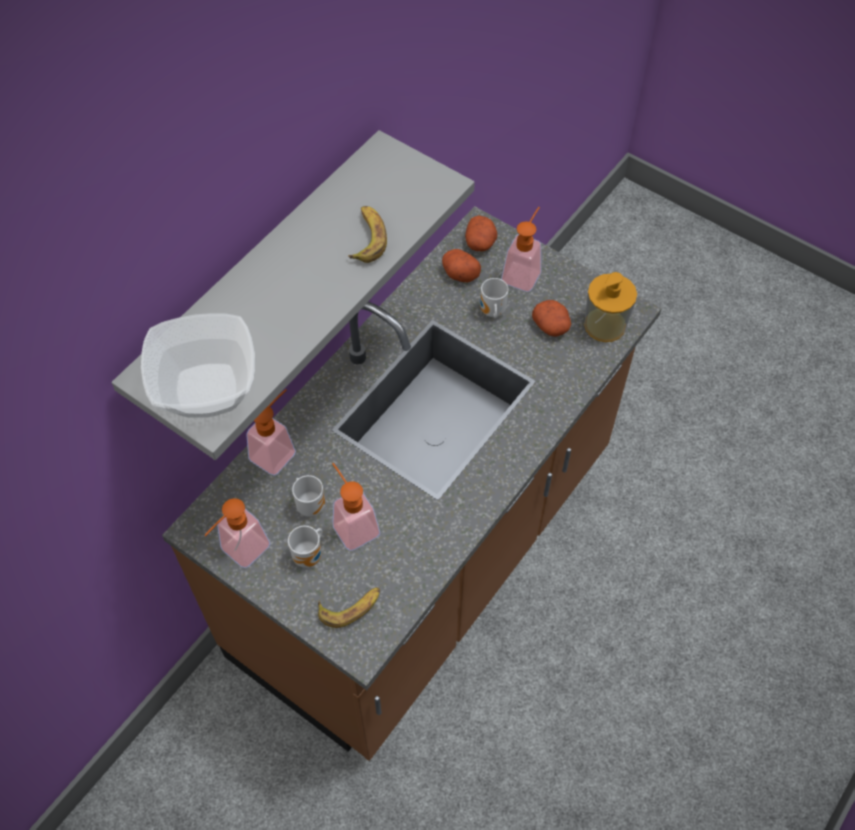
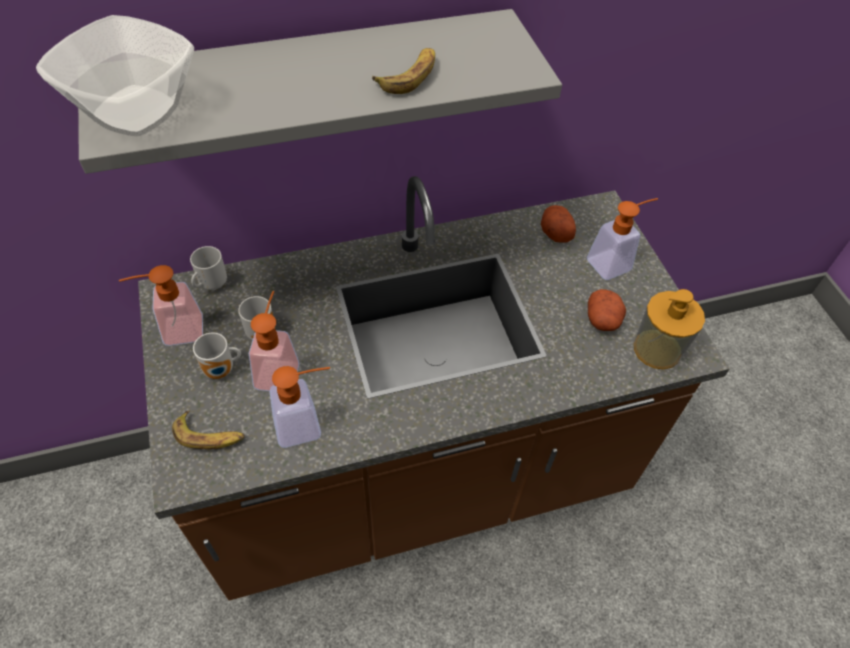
camera: 35 degrees right, 5 degrees down
(278, 451) = (280, 275): soap dispenser -> soap dispenser (306, 425)
(480, 243) = (595, 219): potato -> none
(491, 312) = (556, 277): mug -> mug (211, 284)

